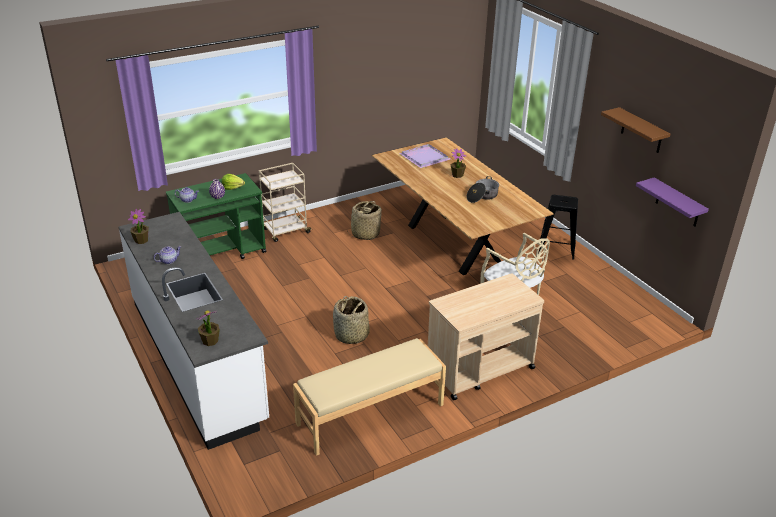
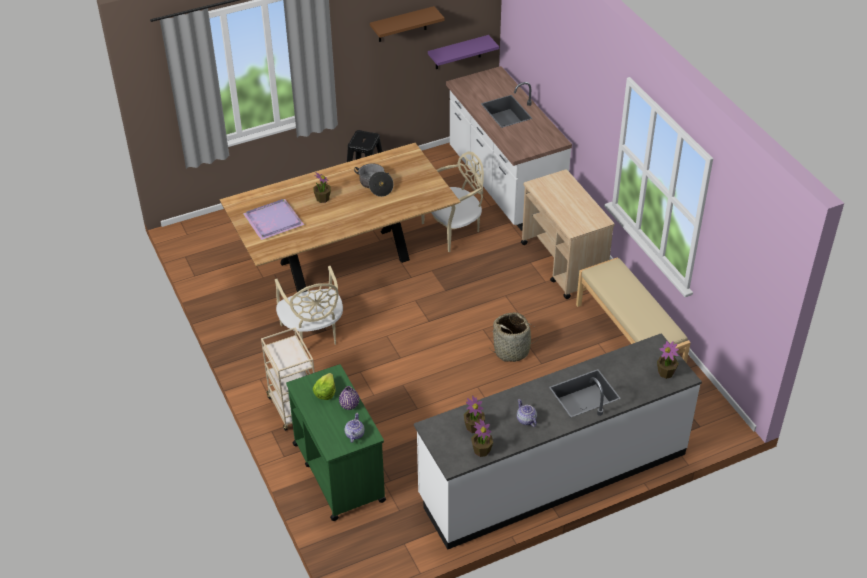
camera: 85 degrees left, 10 degrees up
(168, 236) = (474, 427): none -> potted plant
(365, 234) = (313, 334): basket -> beige chair
(596, 328) = (504, 184): none -> white counter

